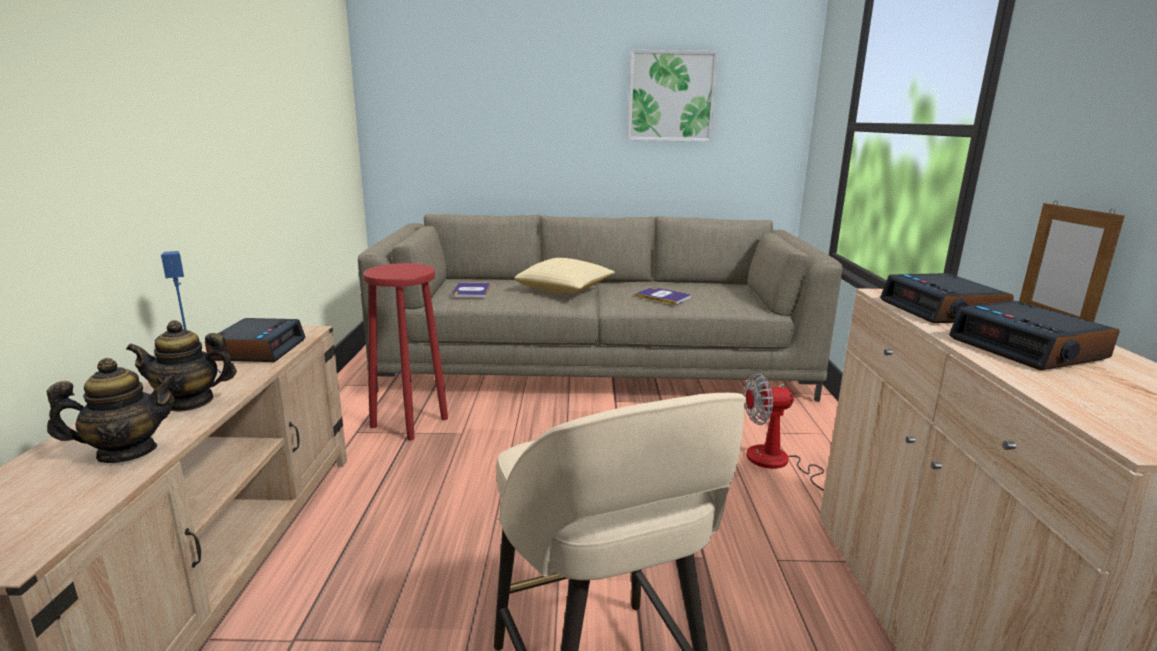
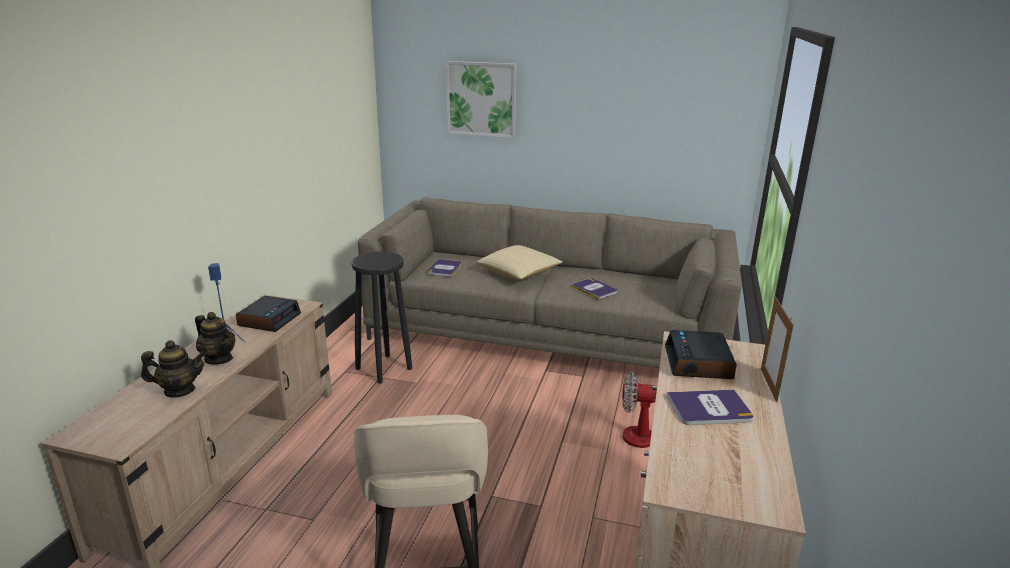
camera: 15 degrees right, 5 degrees up
(189, 402) = (219, 359): teapot -> teapot turned 150 degrees counterclockwise
(410, 422) = (384, 368): red stool -> black stool
(671, 96) = (633, 107): picture -> picture (481, 99)
(1028, 349) = (709, 408): alarm clock -> book

